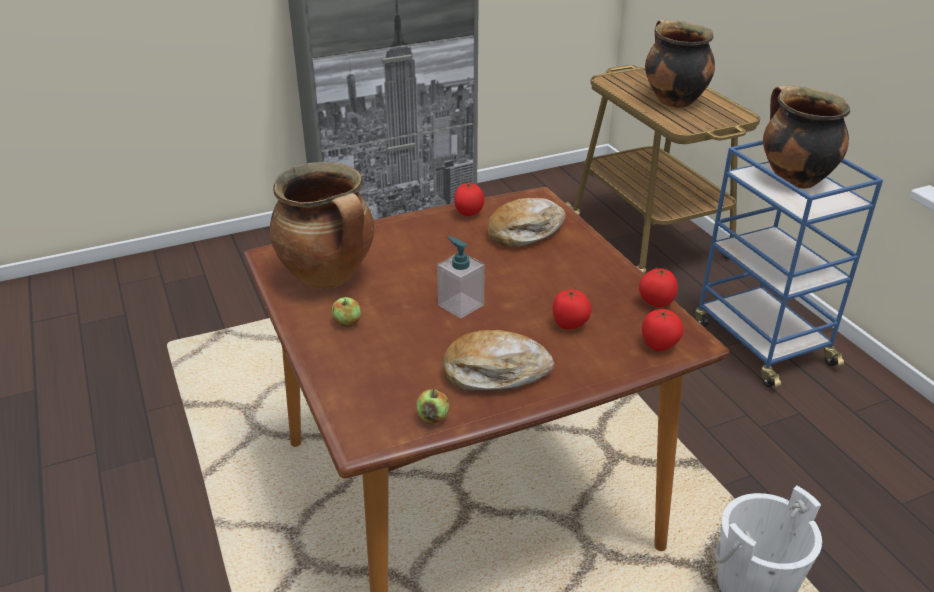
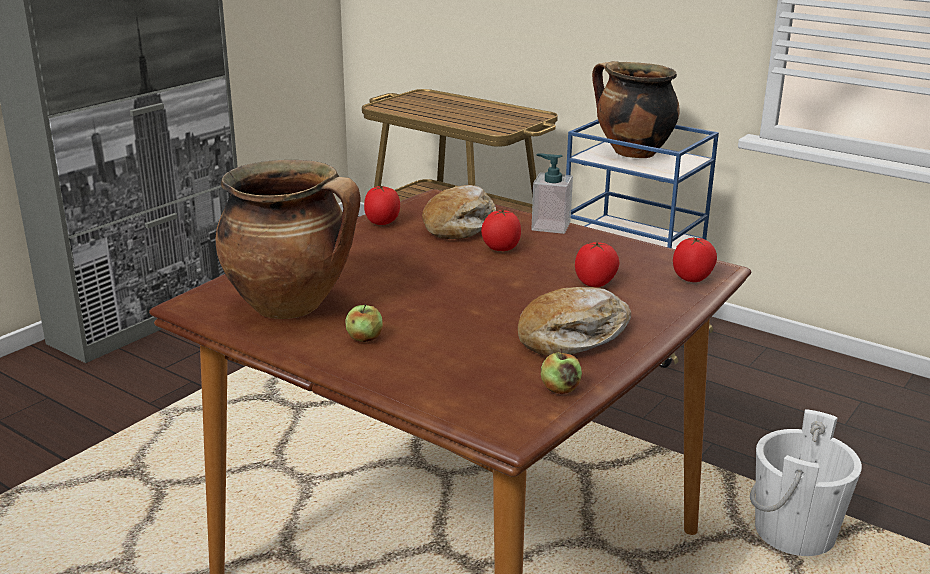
camera: 30 degrees left, 10 degrees down
(460, 305) = (469, 294): soap dispenser -> soap dispenser (550, 226)
(655, 303) = (649, 250): tomato -> tomato (500, 249)
(673, 101) = (463, 113): cooking pot -> none

